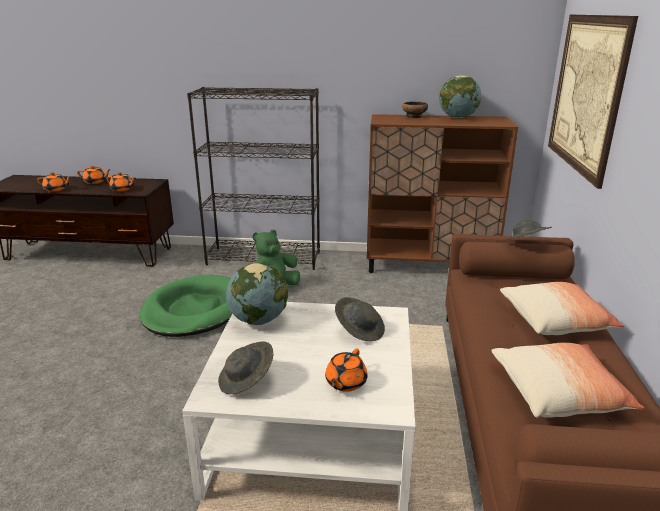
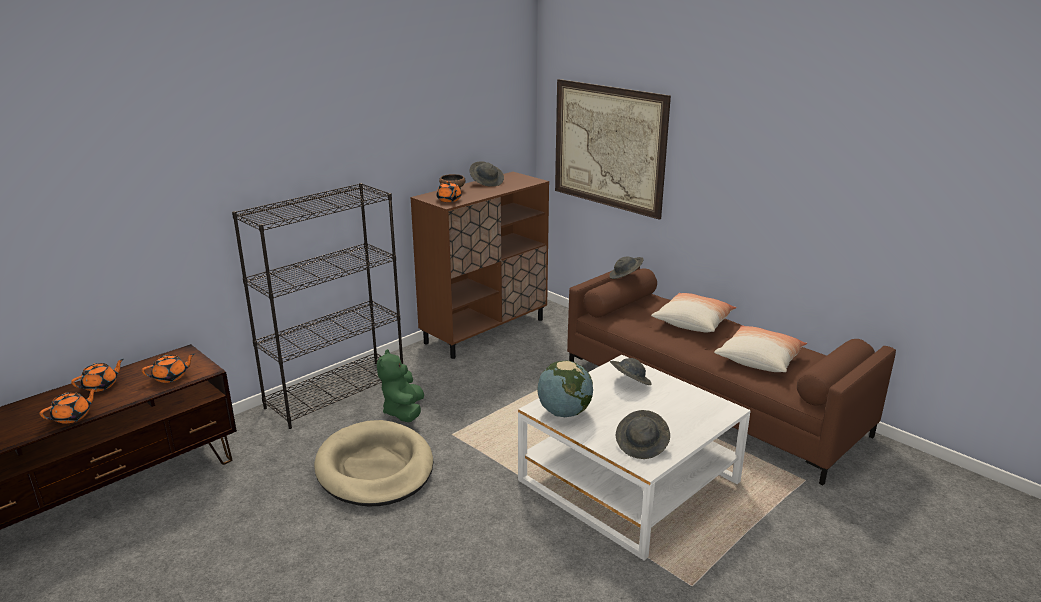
camera: 50 degrees left, 0 degrees up
(194, 310) = (375, 468): green dog bed -> beige dog bed
(345, 383) = (685, 412): orange teapot -> orange teapot (449, 200)
(458, 118) = (487, 182): globe -> grey hat

